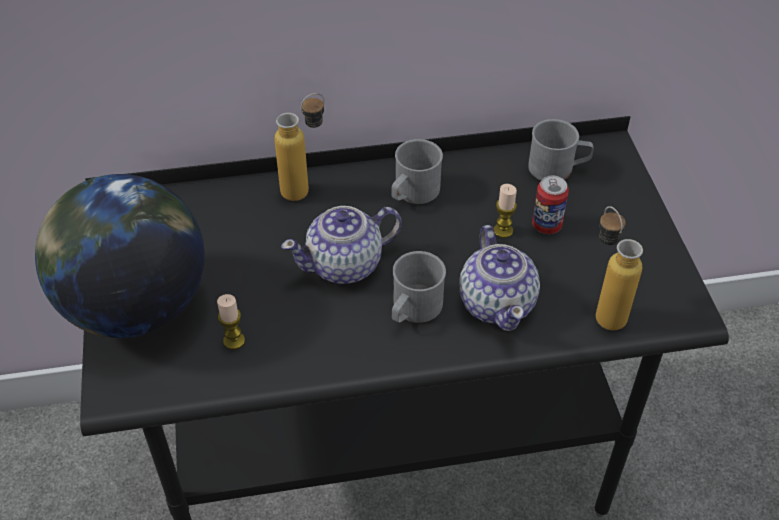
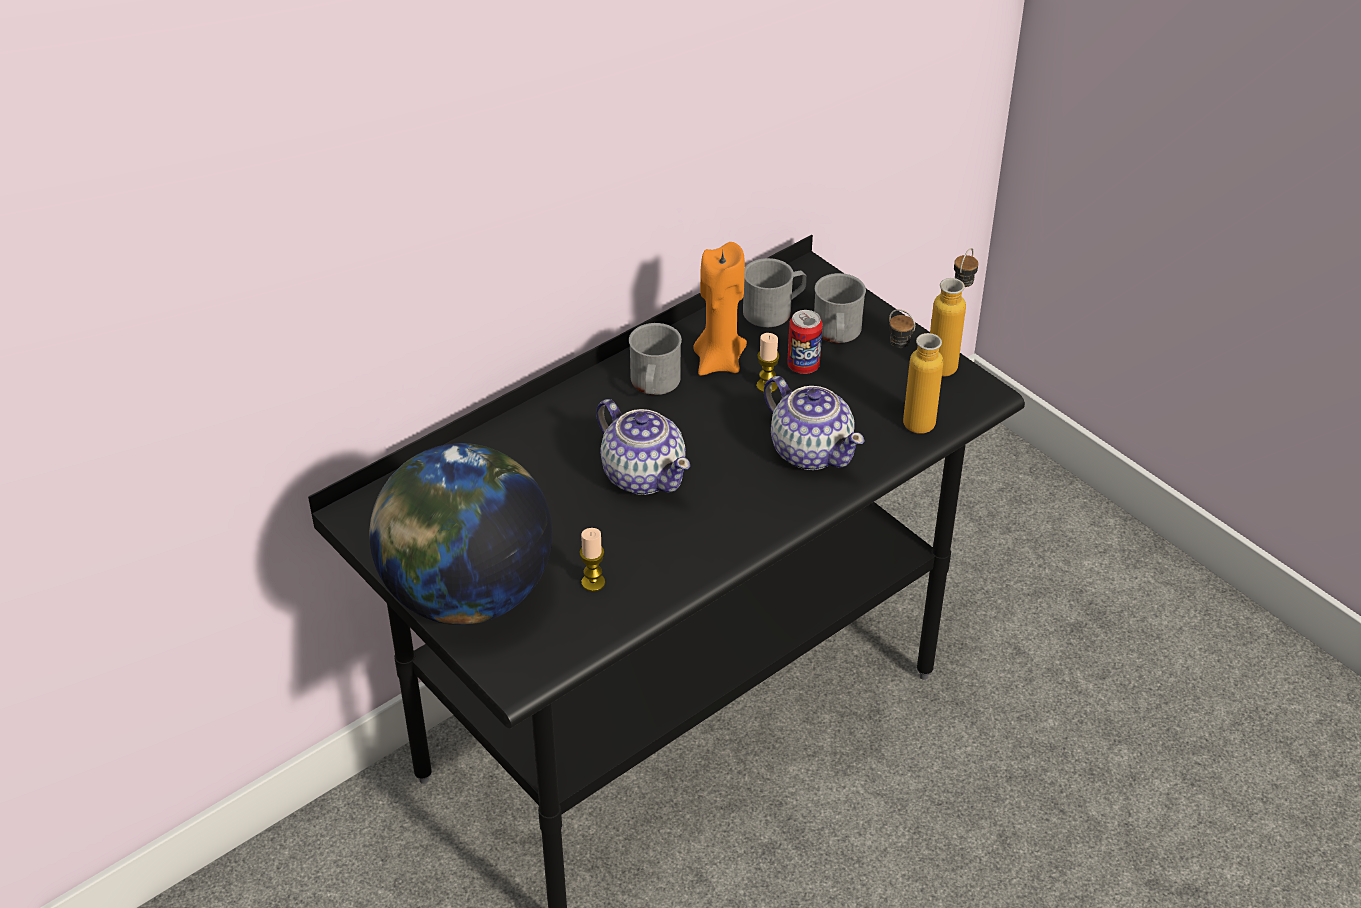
camera: 30 degrees left, 5 degrees down
(305, 188) = (542, 421): bottle -> bottle (947, 360)
(345, 265) = (643, 474): teapot -> teapot turned 75 degrees counterclockwise
(413, 310) = (739, 487): grey mug -> grey mug (837, 333)
(479, 194) = (719, 362): none -> orange candle

